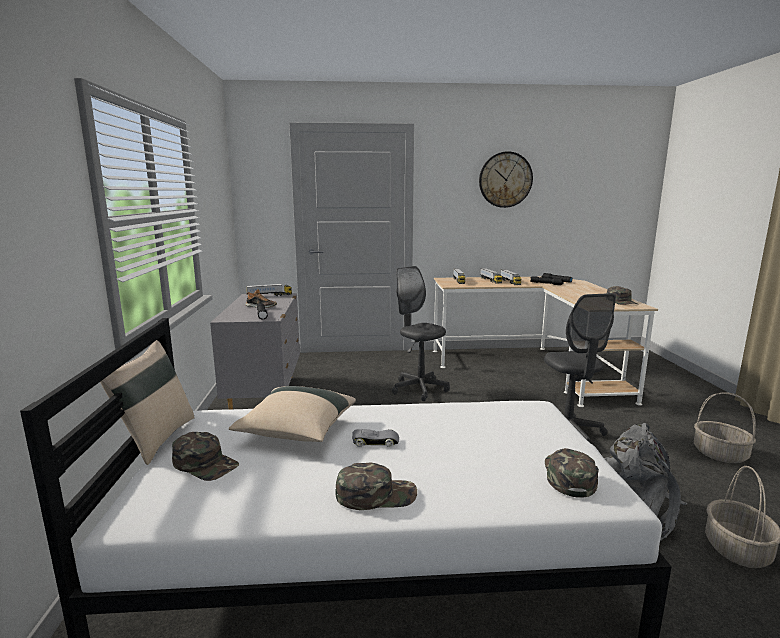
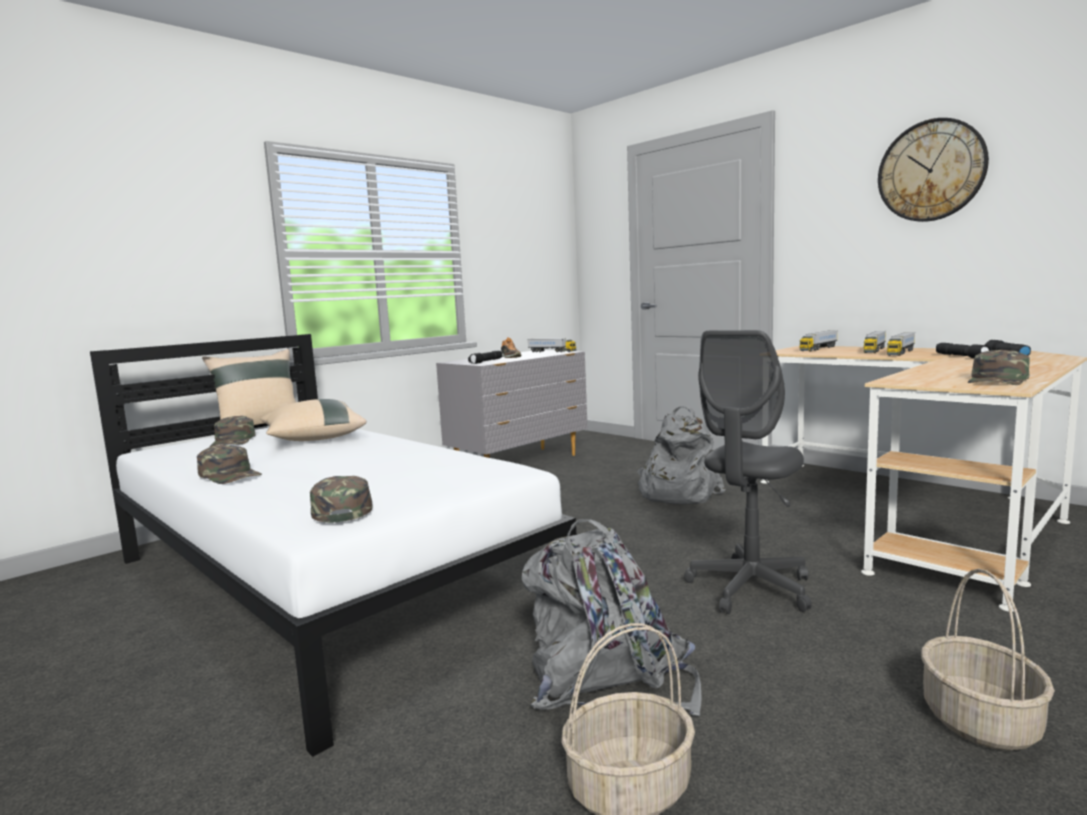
camera: 50 degrees right, 5 degrees down
(375, 441) = (325, 454): grey toy car -> none
(419, 389) = (675, 494): grey office chair -> grey backpack
(568, 476) = (341, 509): green cap -> green cap turned 75 degrees counterclockwise

